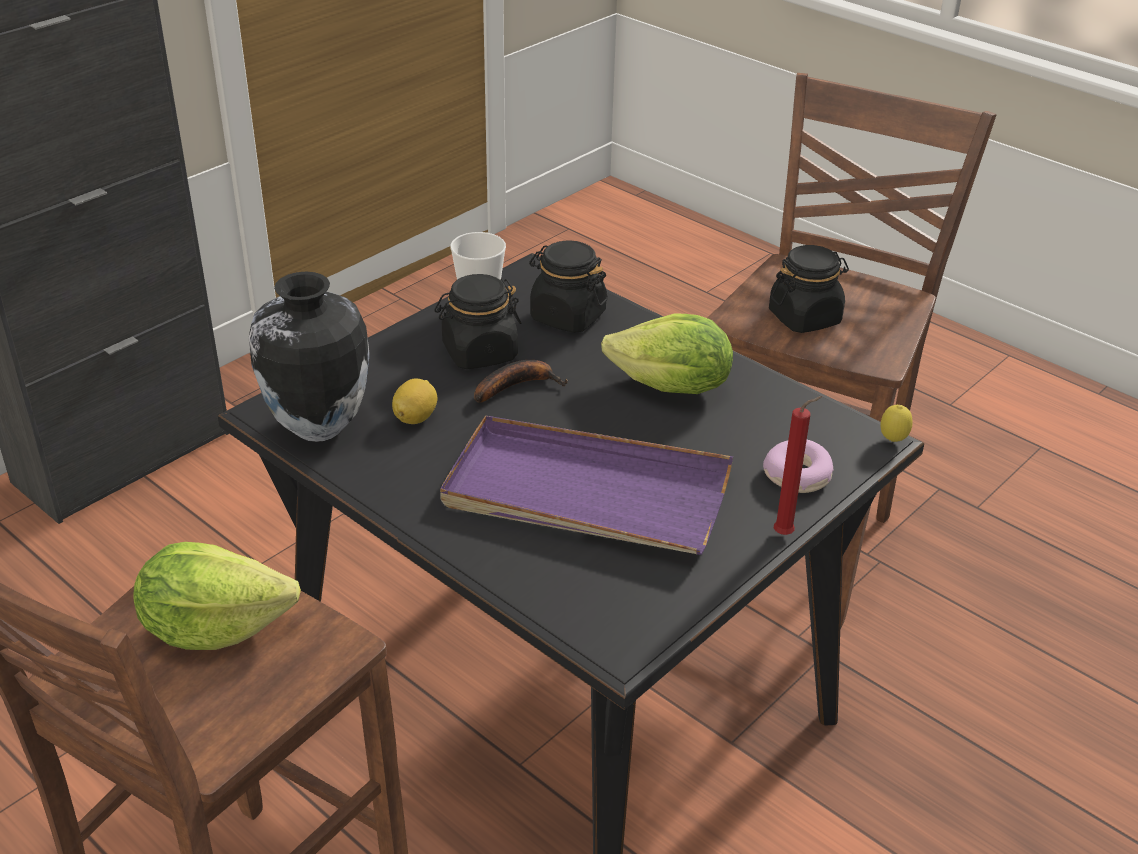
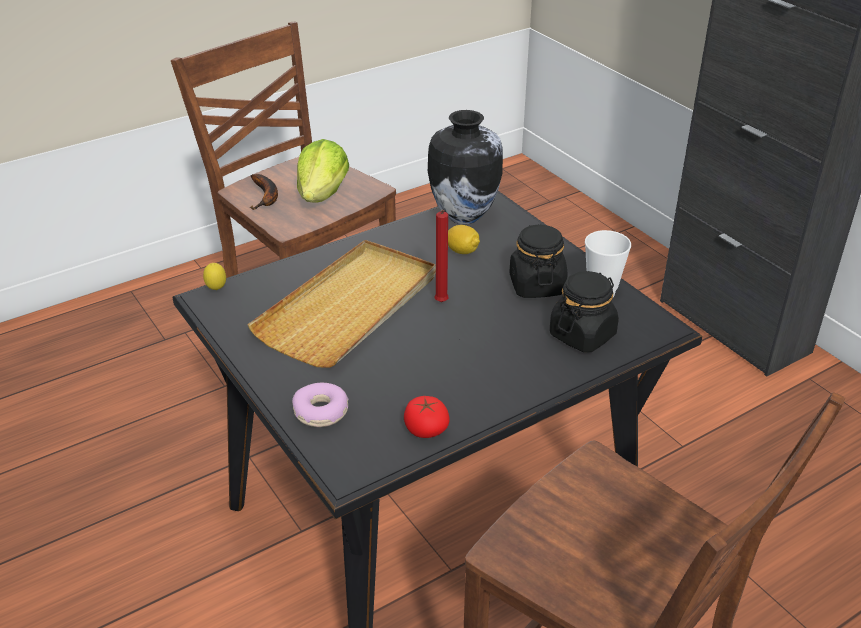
camera: 105 degrees right, 0 degrees up
(517, 386) = (487, 296): banana -> banana (266, 196)
(585, 494) = (350, 307): purple tray -> beige tray
(671, 388) = (461, 371): lettuce -> none
(778, 399) = (426, 429): none -> tomato
(786, 534) = (261, 388): red candle -> red candle (441, 303)
(805, 318) = (594, 517): black jar -> none
(892, 441) = (340, 483): lemon -> lemon (216, 289)

